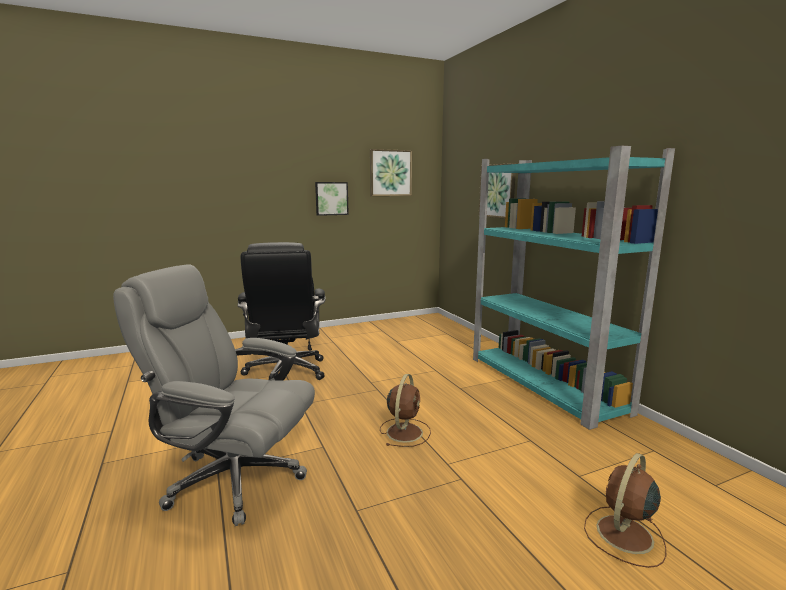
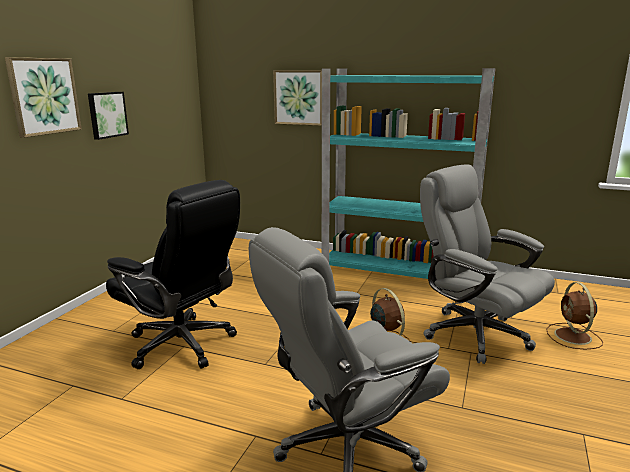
camera: 45 degrees left, 5 degrees up
(390, 173) = (158, 77): picture -> picture (44, 96)
(499, 469) = (476, 335): none -> grey office chair

